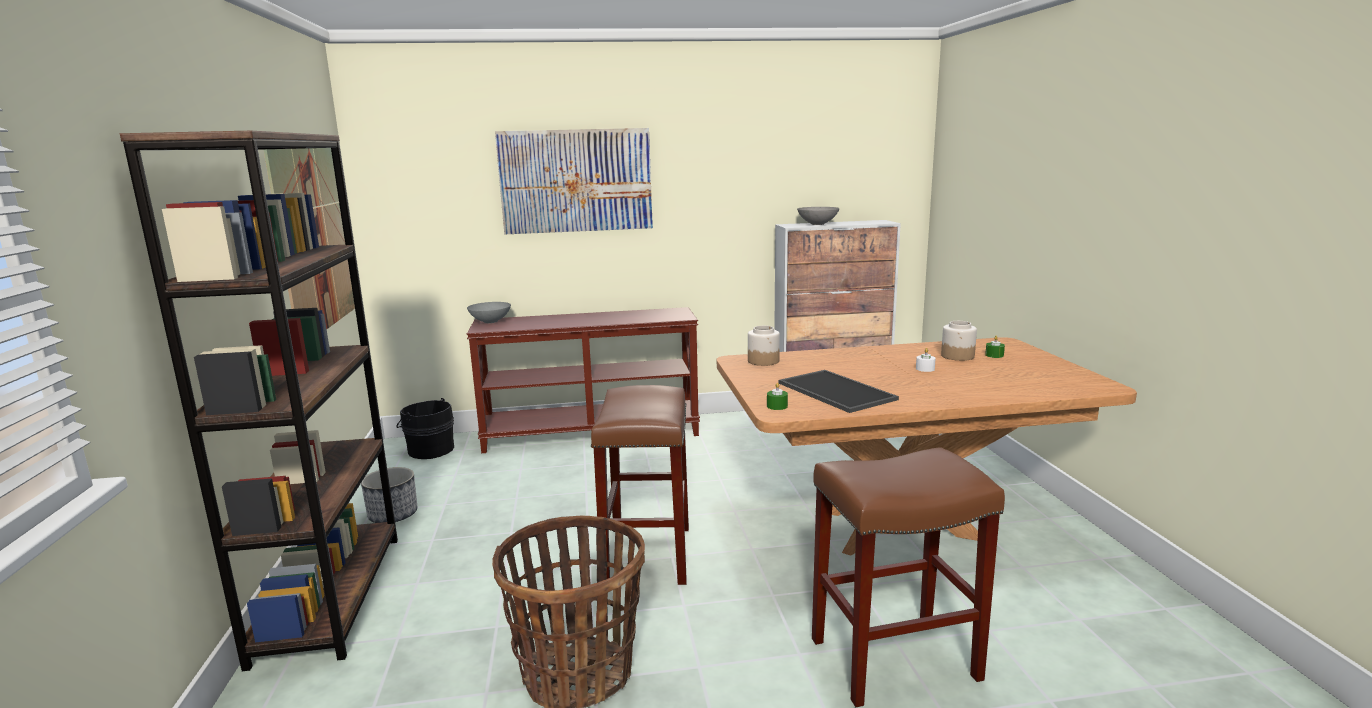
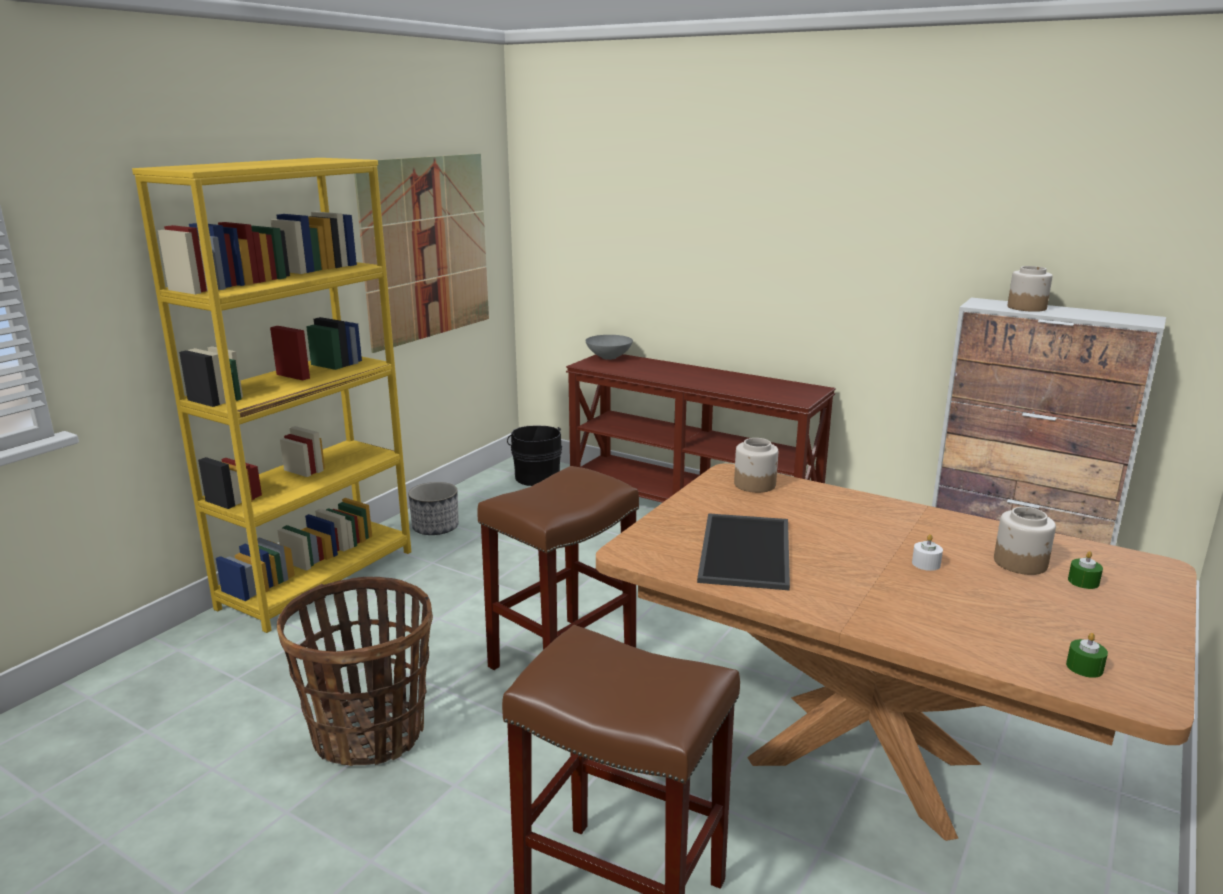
camera: 40 degrees right, 5 degrees up
(330, 596) = (319, 578): brown bookcase -> yellow bookcase
(576, 181) = (720, 208): picture -> none
(777, 406) = (645, 544): green candle -> green candle (1084, 667)
(818, 224) = (1027, 307): grey bowl -> jar

